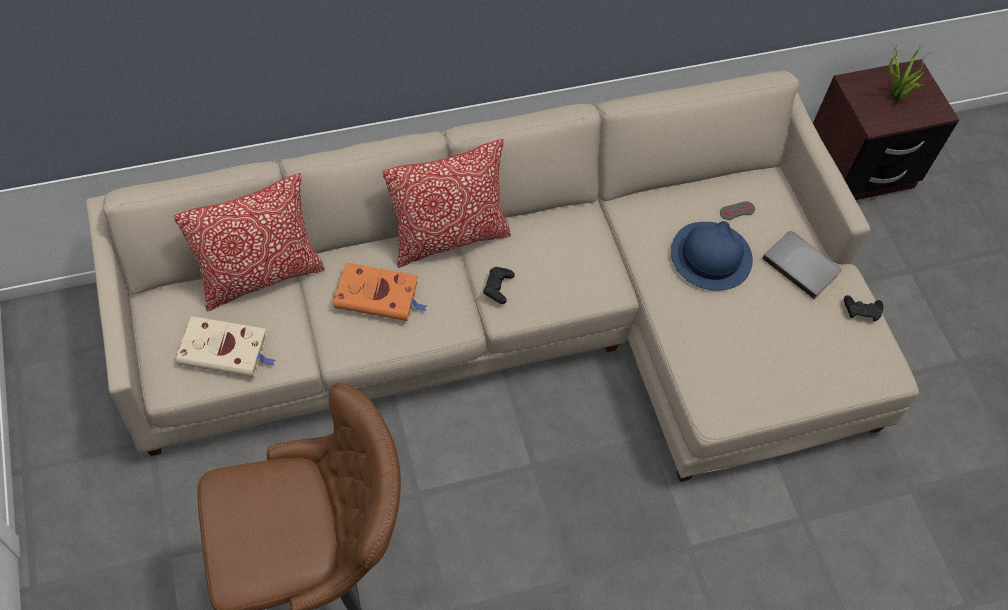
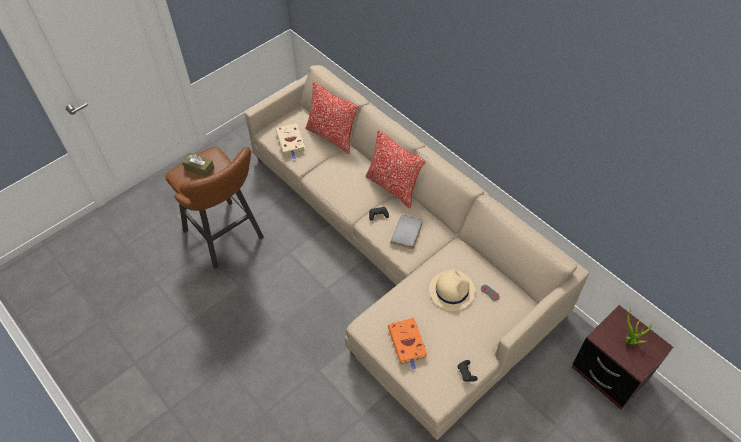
camera: 70 degrees right, 5 degrees down
(256, 527) = (199, 168): none -> brown tissue box
(379, 295) = (346, 176): orange book -> orange book (408, 343)
(710, 256) = (452, 290): blue hat -> beige hat
(802, 265) = (476, 334): grey book -> grey book (408, 233)

